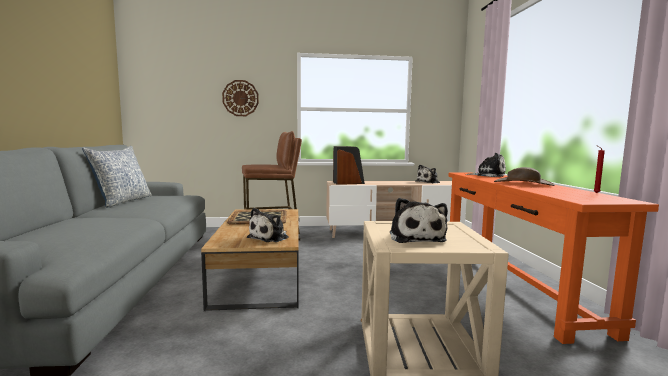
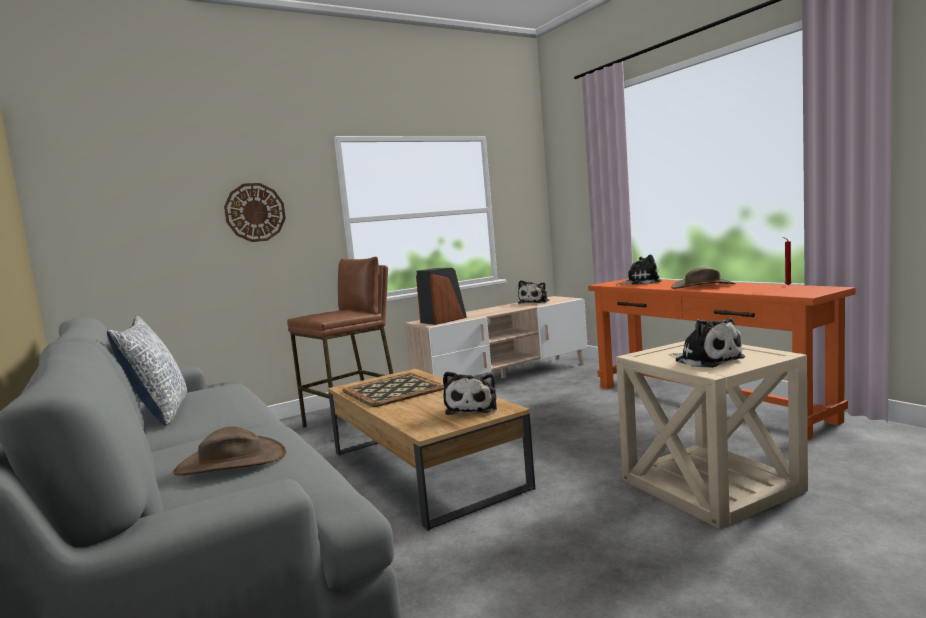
camera: 25 degrees left, 0 degrees up
(73, 230) = (231, 462): none -> brown hat

